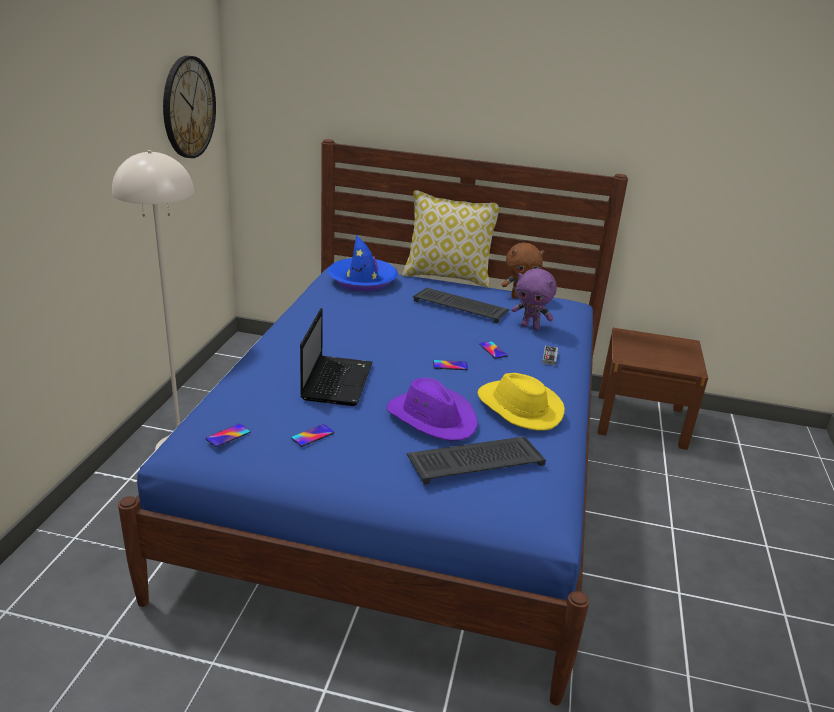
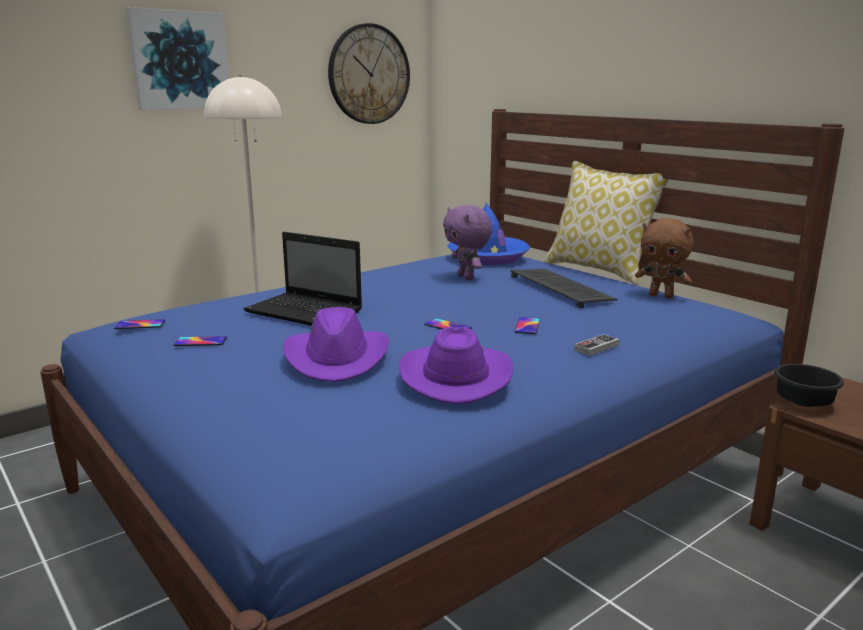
camera: 40 degrees right, 10 degrees down
(64, 135) = (180, 60): none -> picture
(337, 380) = (306, 312): laptop -> laptop turned 75 degrees clockwise
(476, 460) = (308, 404): keyboard -> none
(518, 408) = (455, 376): yellow hat -> purple hat
(530, 327) = (623, 319): purple plush toy -> purple plush toy (467, 277)
(623, 354) = (801, 402): none -> black bowl

